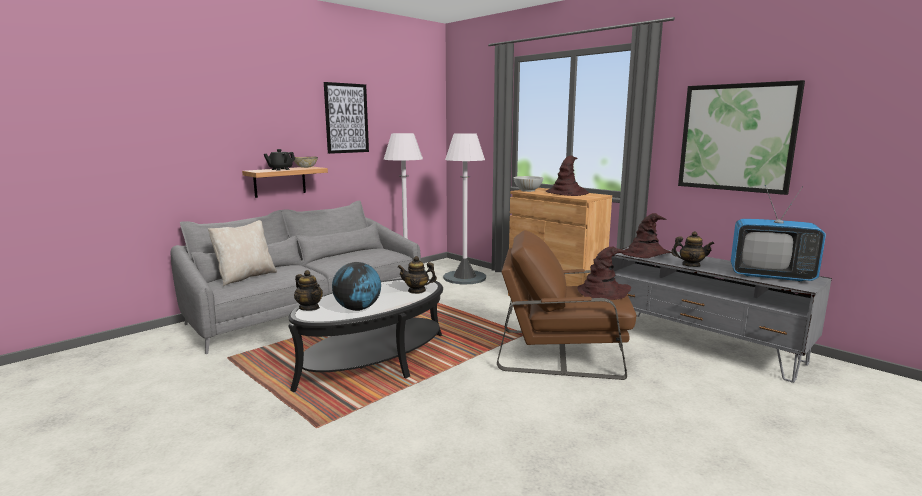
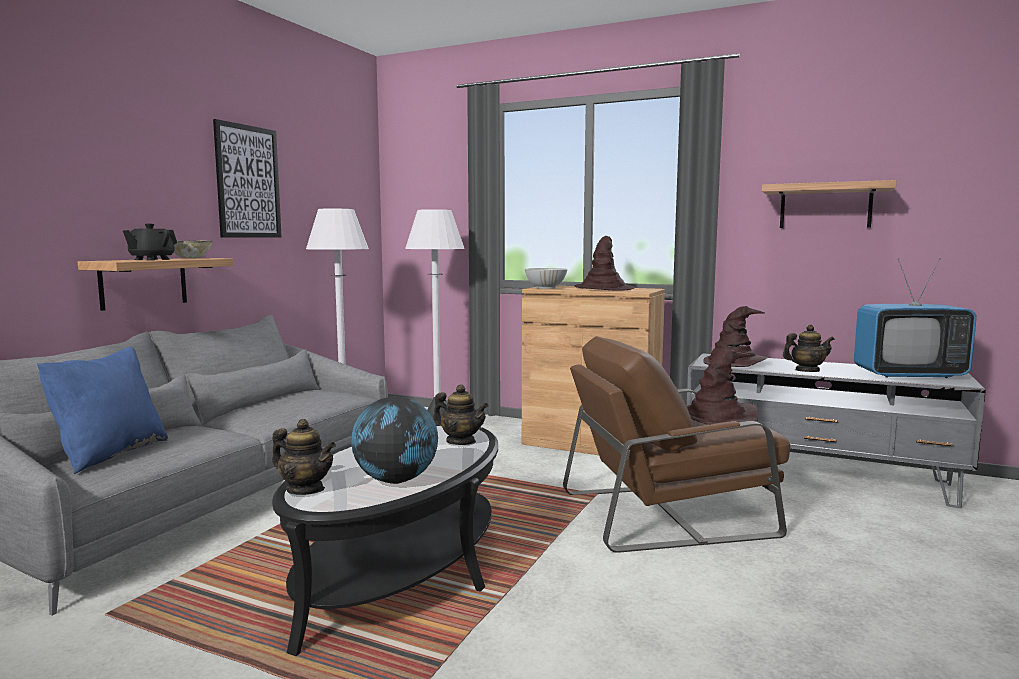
camera: 20 degrees left, 5 degrees down
(245, 277) = (109, 454): beige pillow -> blue pillow
(417, 291) = (461, 442): teapot -> teapot turned 135 degrees counterclockwise
(736, 137) = (825, 206): picture -> shelf

